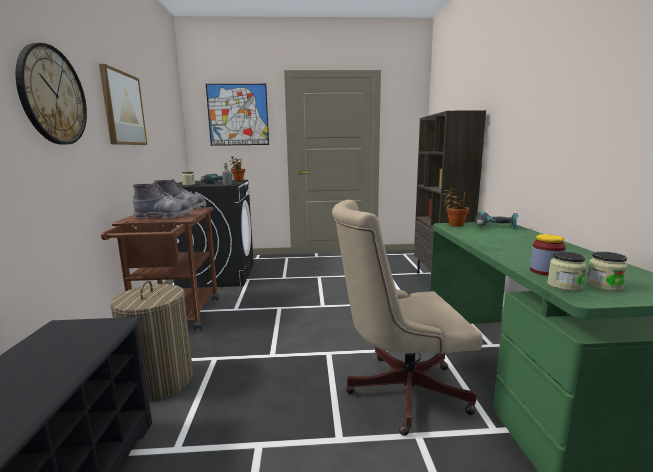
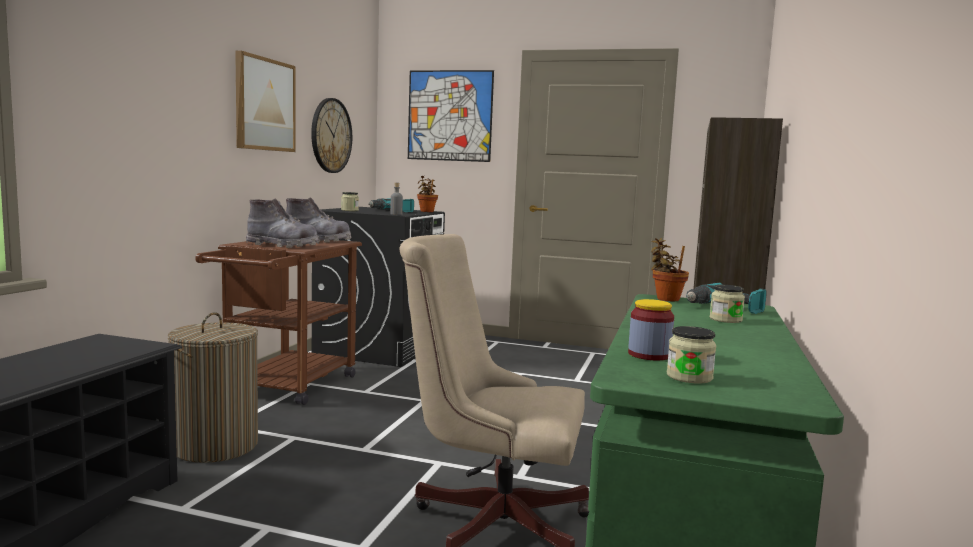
camera: 20 degrees right, 5 degrees down
(52, 96) = (163, 89): wall clock -> wall clock (331, 135)
(564, 285) = (631, 368): jar -> jar (725, 319)

